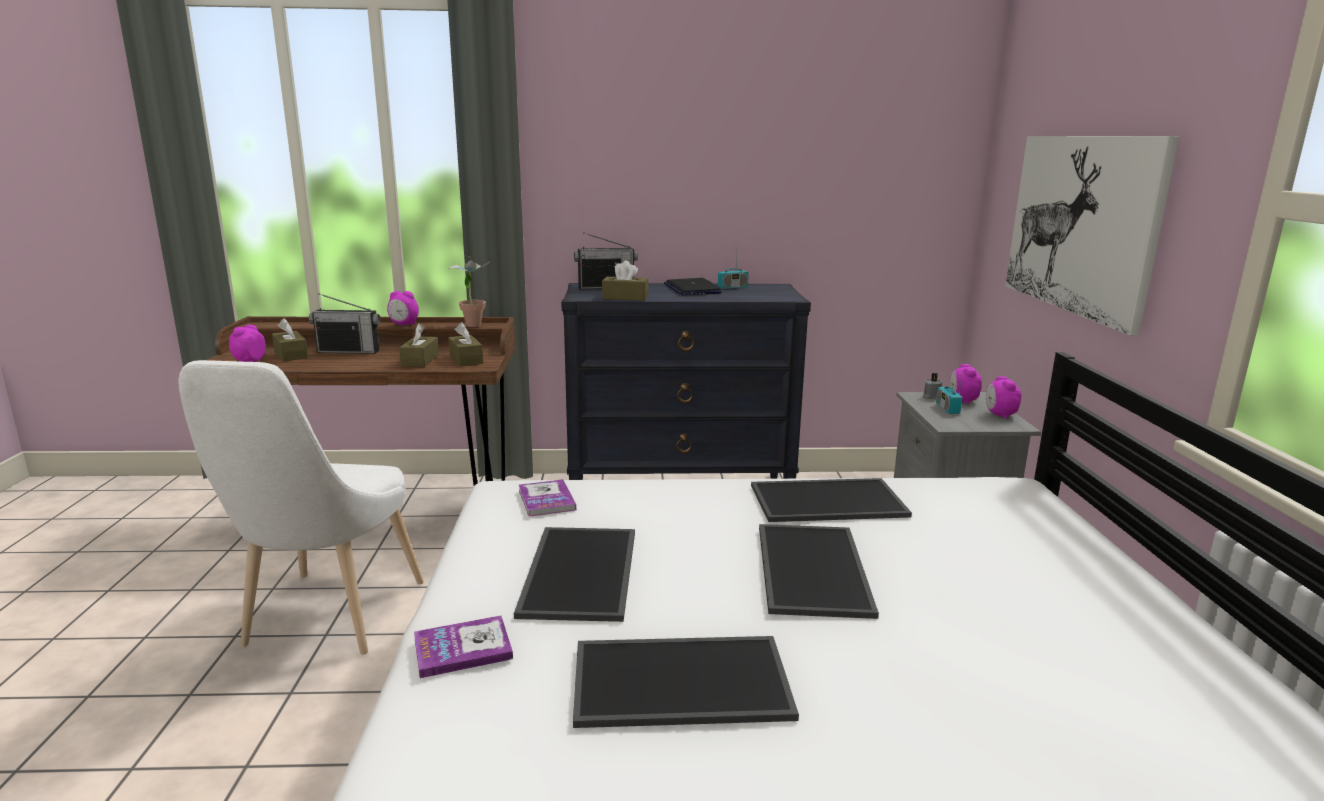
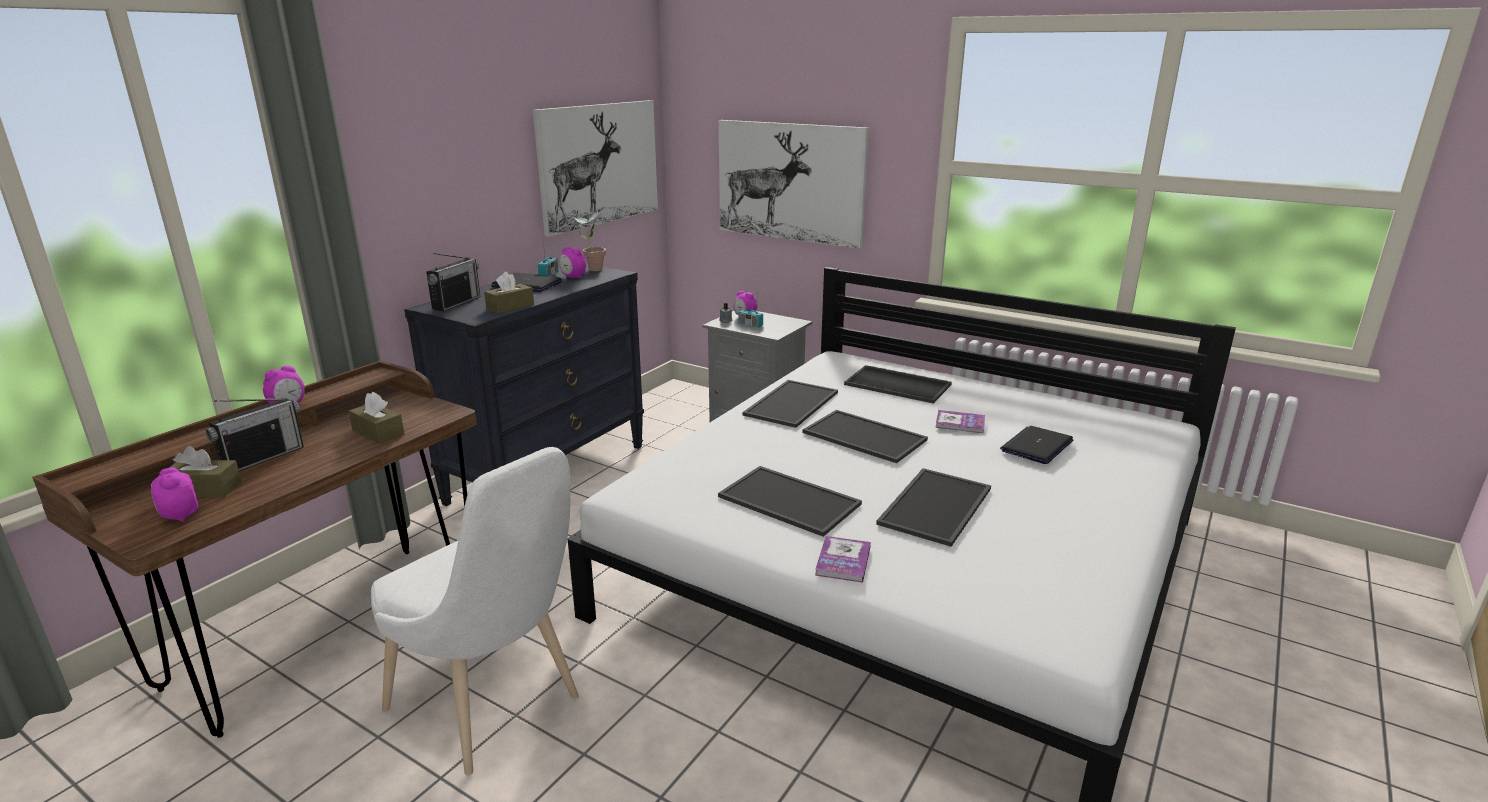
camera: 55 degrees left, 5 degrees up
(466, 359) = (417, 414): brown tissue box -> none
(473, 324) = (359, 380): potted plant -> potted plant (591, 269)
(546, 500) = (668, 482): book -> book (960, 423)
(860, 182) = (599, 164): none -> picture
(999, 415) = (778, 319): alarm clock -> alarm clock (573, 277)
(1022, 548) = (899, 384): none -> tray
(1024, 731) = (1037, 446): none -> laptop

